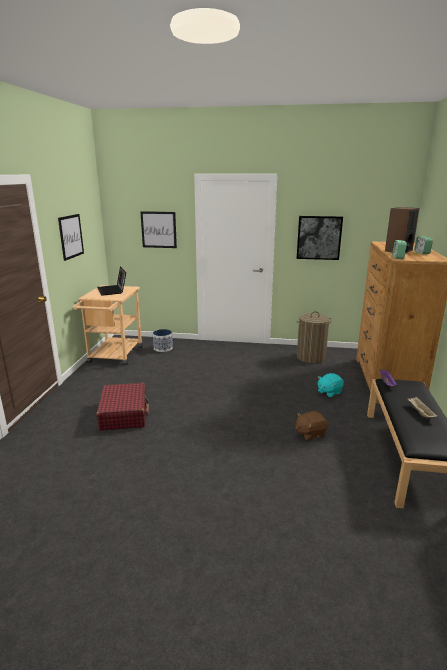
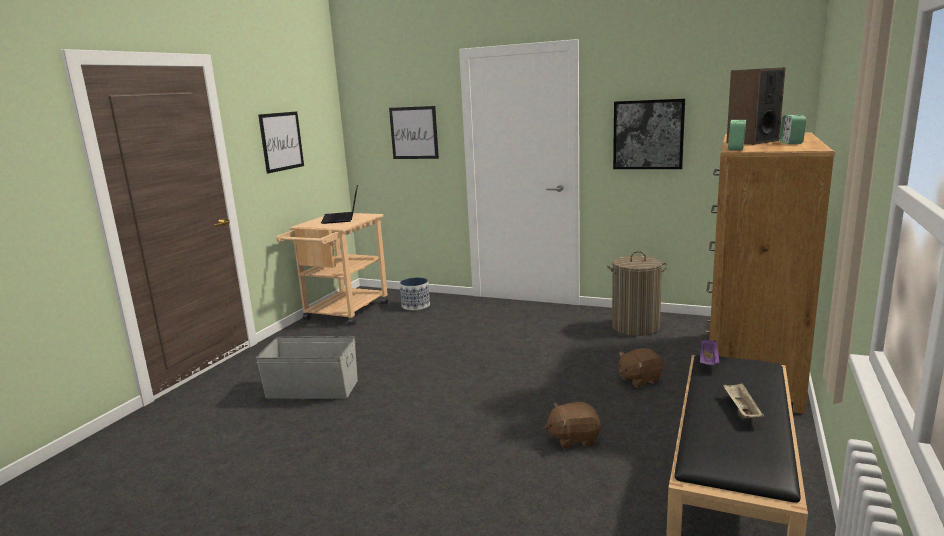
camera: 15 degrees right, 5 degrees down
(124, 414) = (312, 388): red suitcase -> grey storage box
(329, 392) = (639, 379): turquoise plush toy -> brown plush toy

